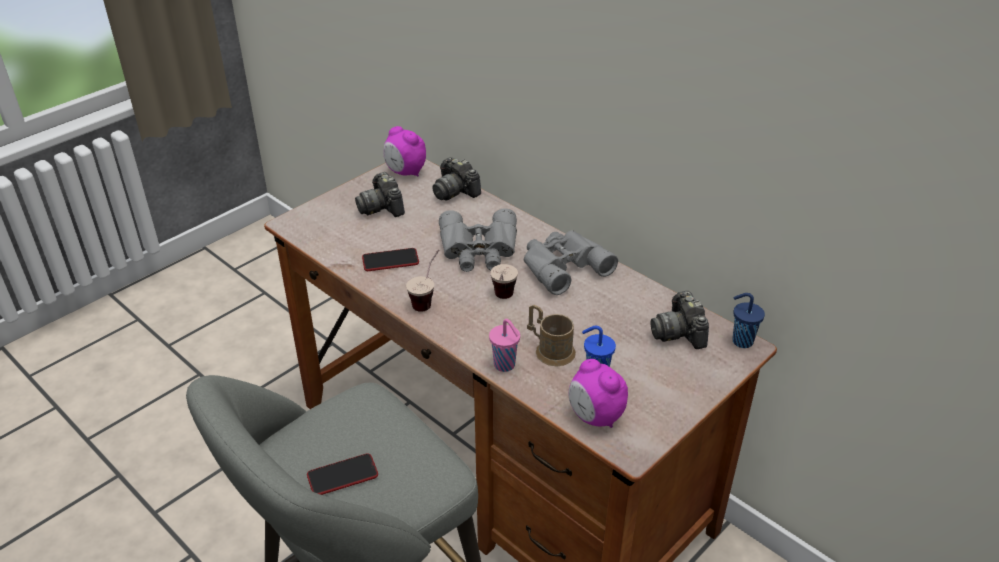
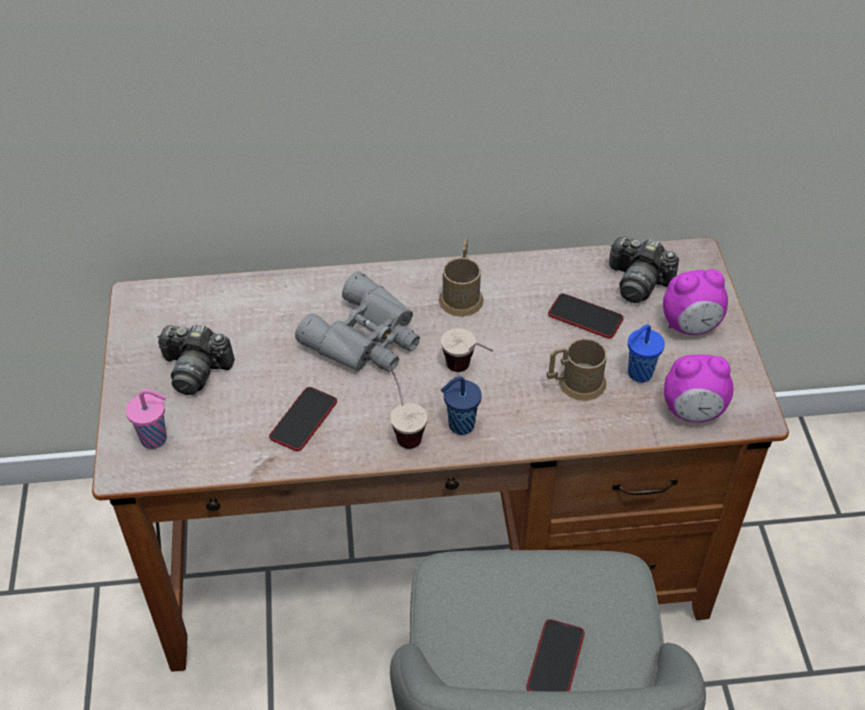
camera: 50 degrees left, 10 degrees up
(405, 172) = (152, 311): alarm clock -> alarm clock (690, 326)
(455, 191) = (241, 293): camera -> none
(505, 365) = (566, 430): pink cup -> pink cup (155, 439)
(562, 266) = (462, 295): grey binoculars -> brown mug
(614, 325) = (585, 317): none -> phone
(741, 341) = (686, 253): blue cup -> blue cup (459, 425)

